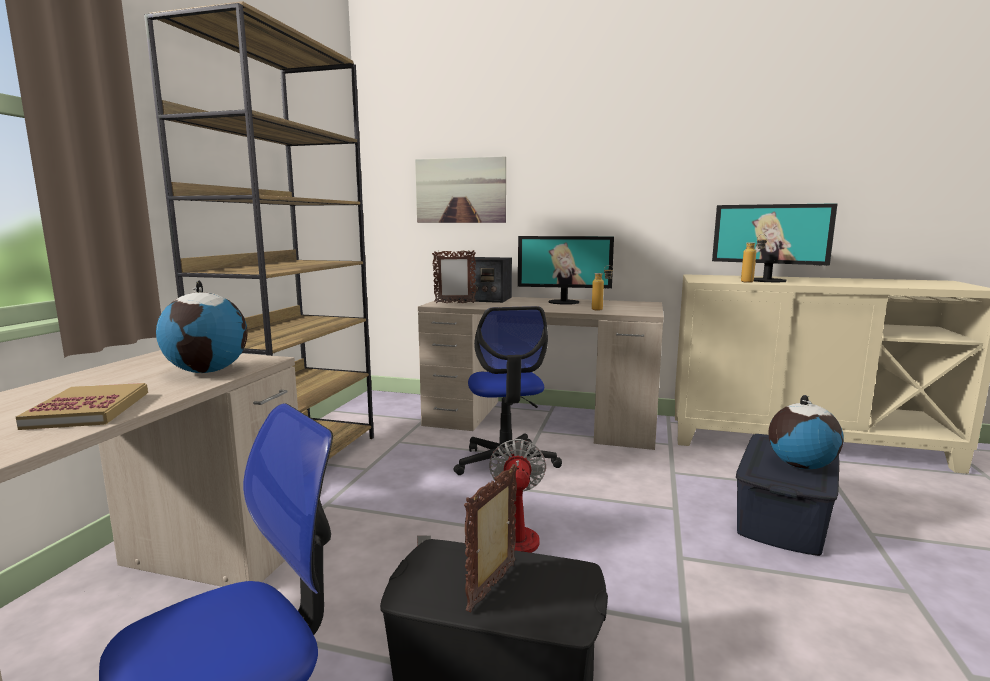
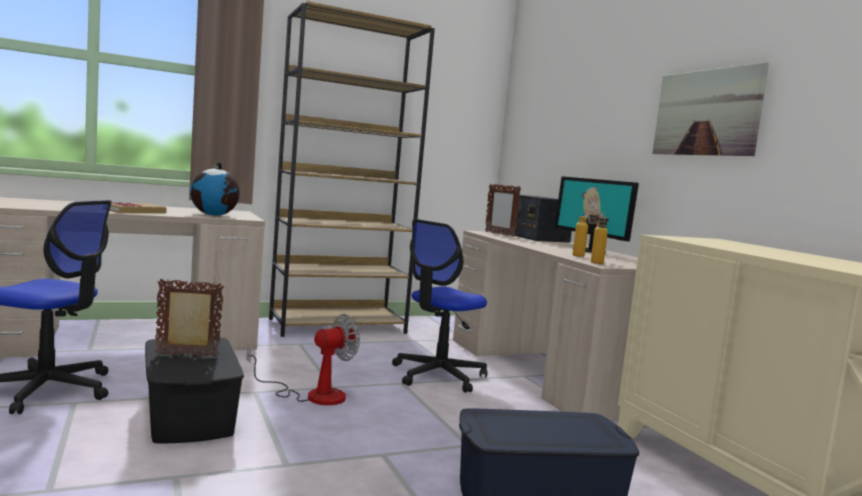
camera: 50 degrees right, 5 degrees down
(460, 190) = (557, 133): picture -> picture (706, 112)
(752, 282) = (712, 245): bottle -> bottle (597, 263)
(767, 280) = (754, 250): monitor -> none
(800, 465) = (540, 433): globe -> none

